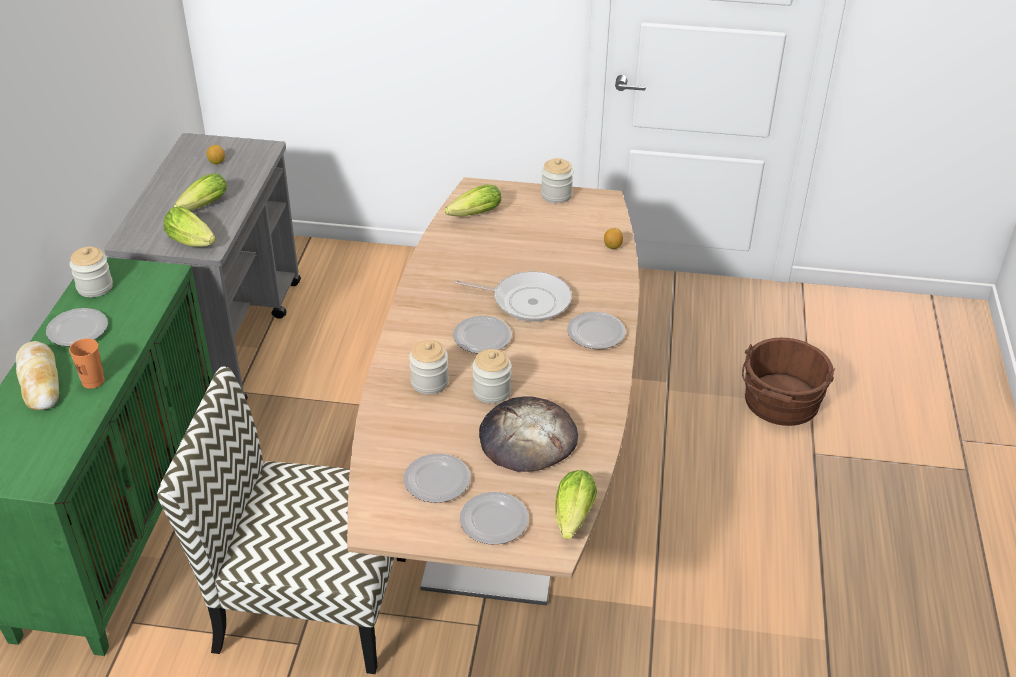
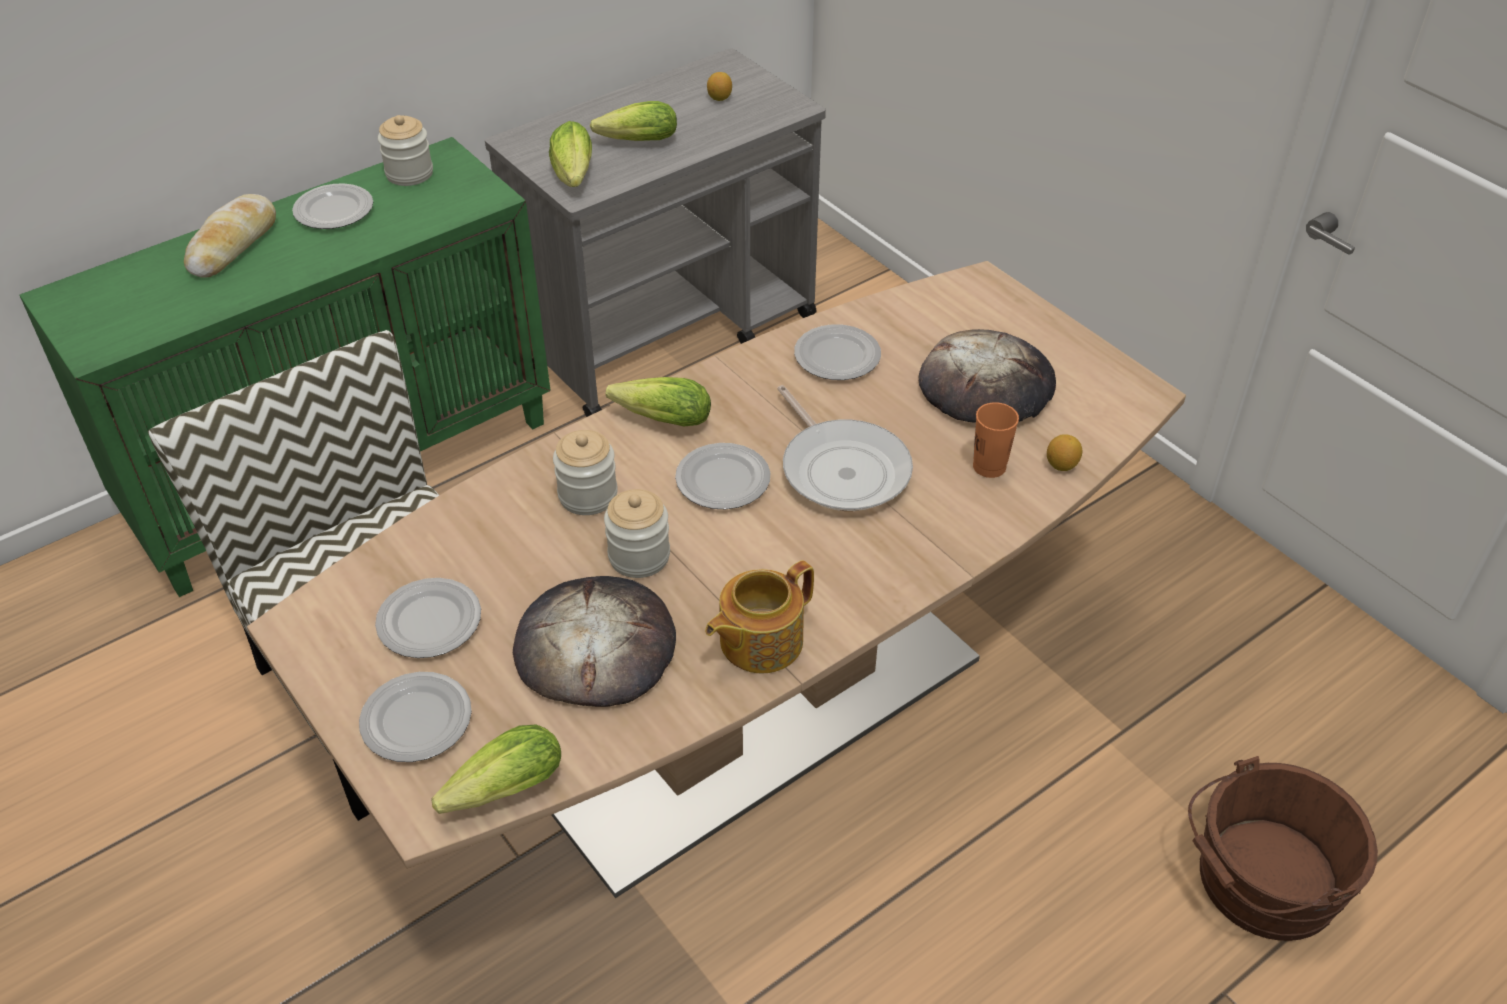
camera: 45 degrees right, 5 degrees up
(93, 381) = (272, 273): orange cup -> orange cup (989, 466)
(472, 215) = (928, 316): lettuce -> lettuce (658, 419)
(539, 231) = (987, 386): none -> bread
(556, 195) = (1079, 350): jar -> none
(591, 390) = (759, 641): none -> teapot
(596, 333) = (870, 570): plate -> plate (836, 357)

